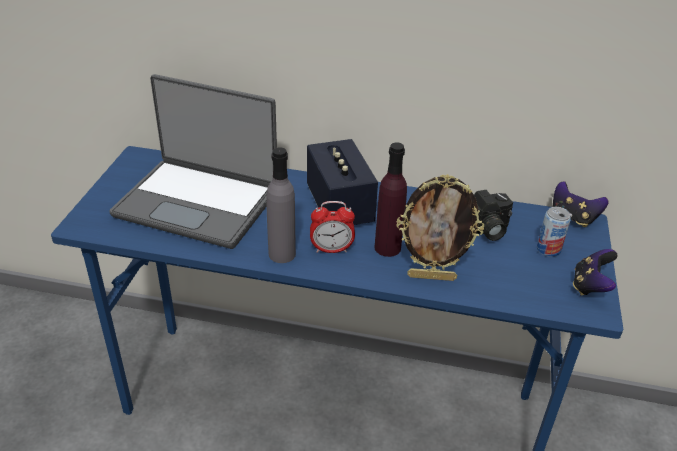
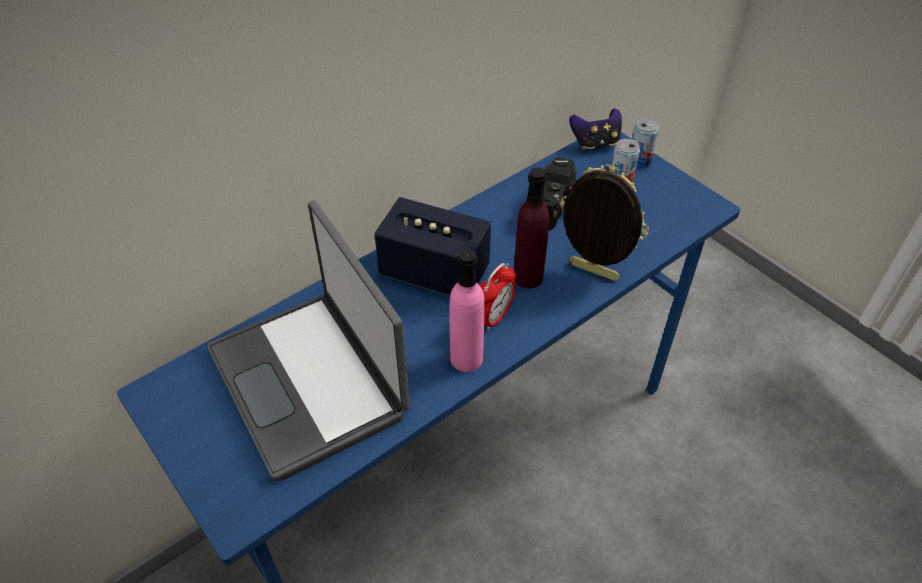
camera: 50 degrees left, 10 degrees up
(198, 203) = (311, 381): laptop -> laptop turned 90 degrees clockwise
(282, 254) = (466, 358): grey bottle -> pink bottle
(432, 276) = (592, 273): picture frame -> picture frame turned 105 degrees counterclockwise
(588, 249) = (639, 161): none -> can
(590, 286) = (681, 191): game controller -> none

